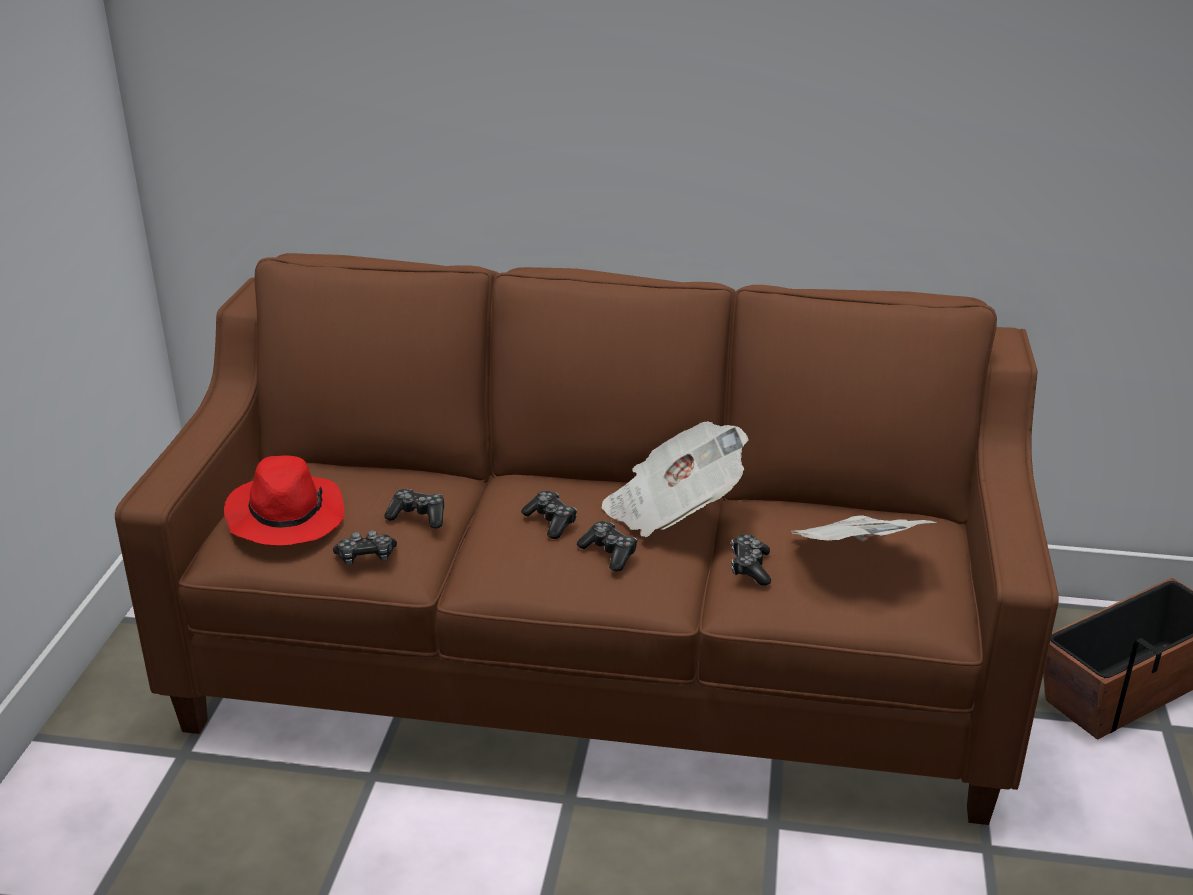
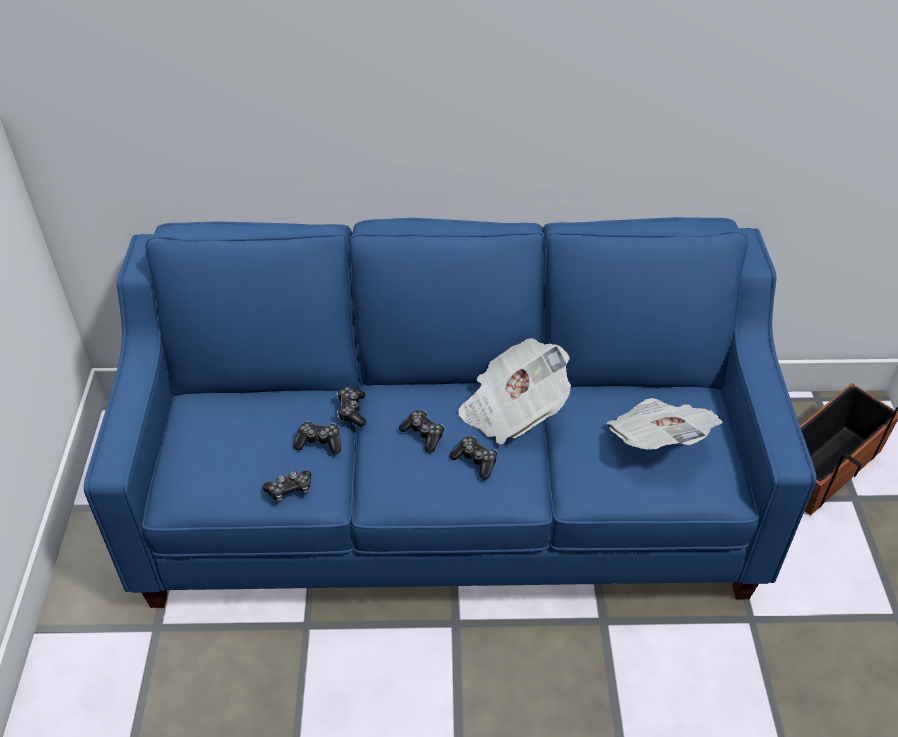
camera: 10 degrees left, 15 degrees up
(285, 517) = (214, 457): red hat -> none
(599, 664) = (450, 499): brown sofa -> blue sofa
(750, 567) = (582, 460): game controller -> game controller (351, 411)

